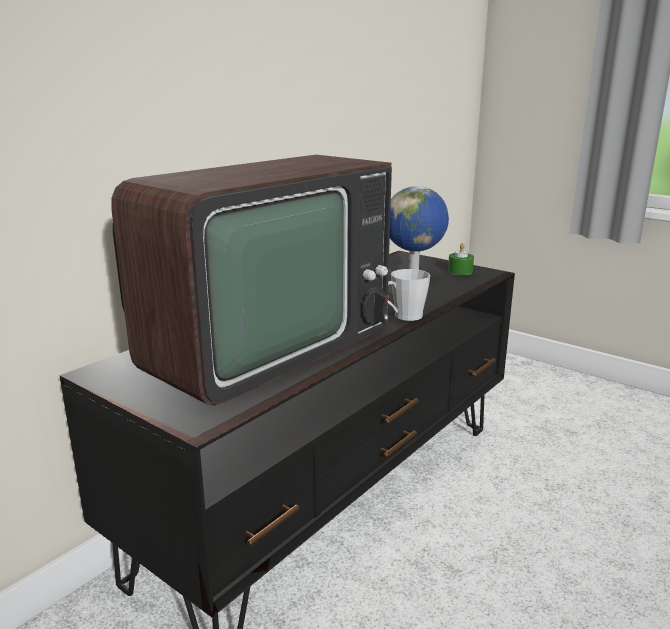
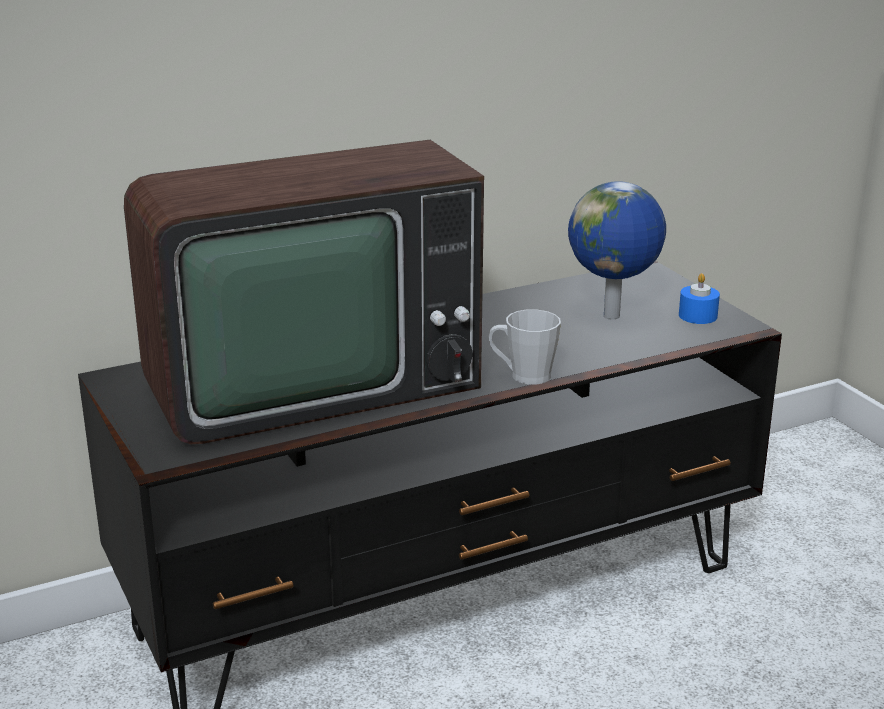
camera: 25 degrees right, 5 degrees up
(460, 271) = (698, 316): green candle -> blue candle

